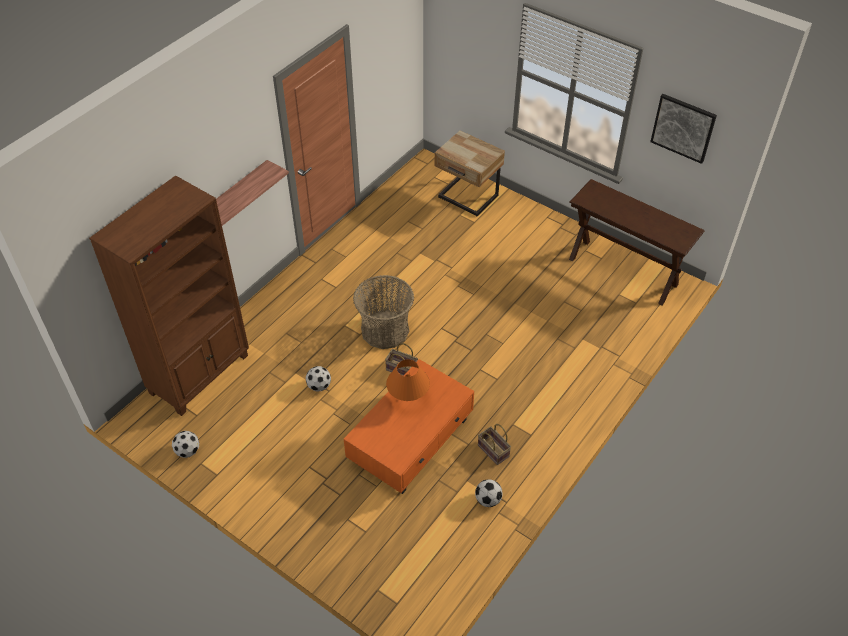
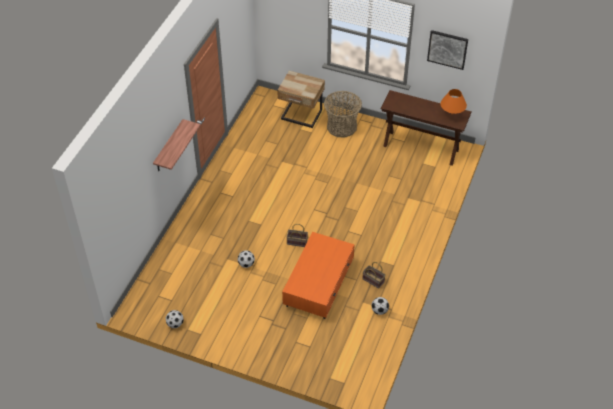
camera: 15 degrees left, 0 degrees up
(200, 374) = (163, 273): brown bookcase -> none
(385, 330) = (276, 218): basket -> basket (341, 126)
(408, 397) = (314, 257): orange table lamp -> orange table lamp (451, 114)

